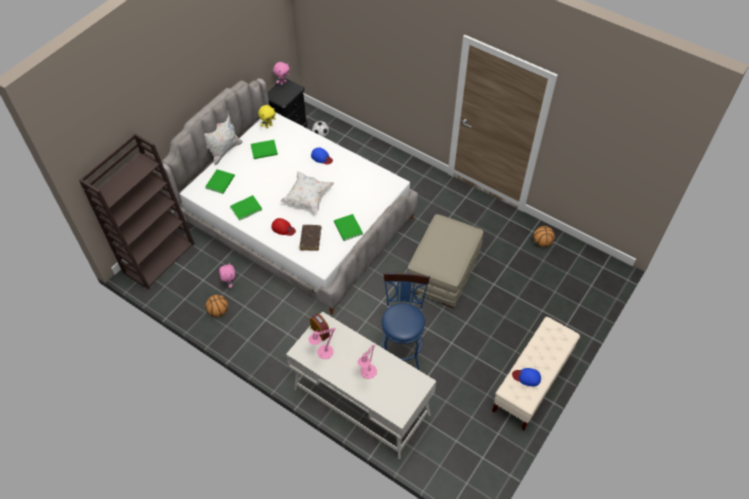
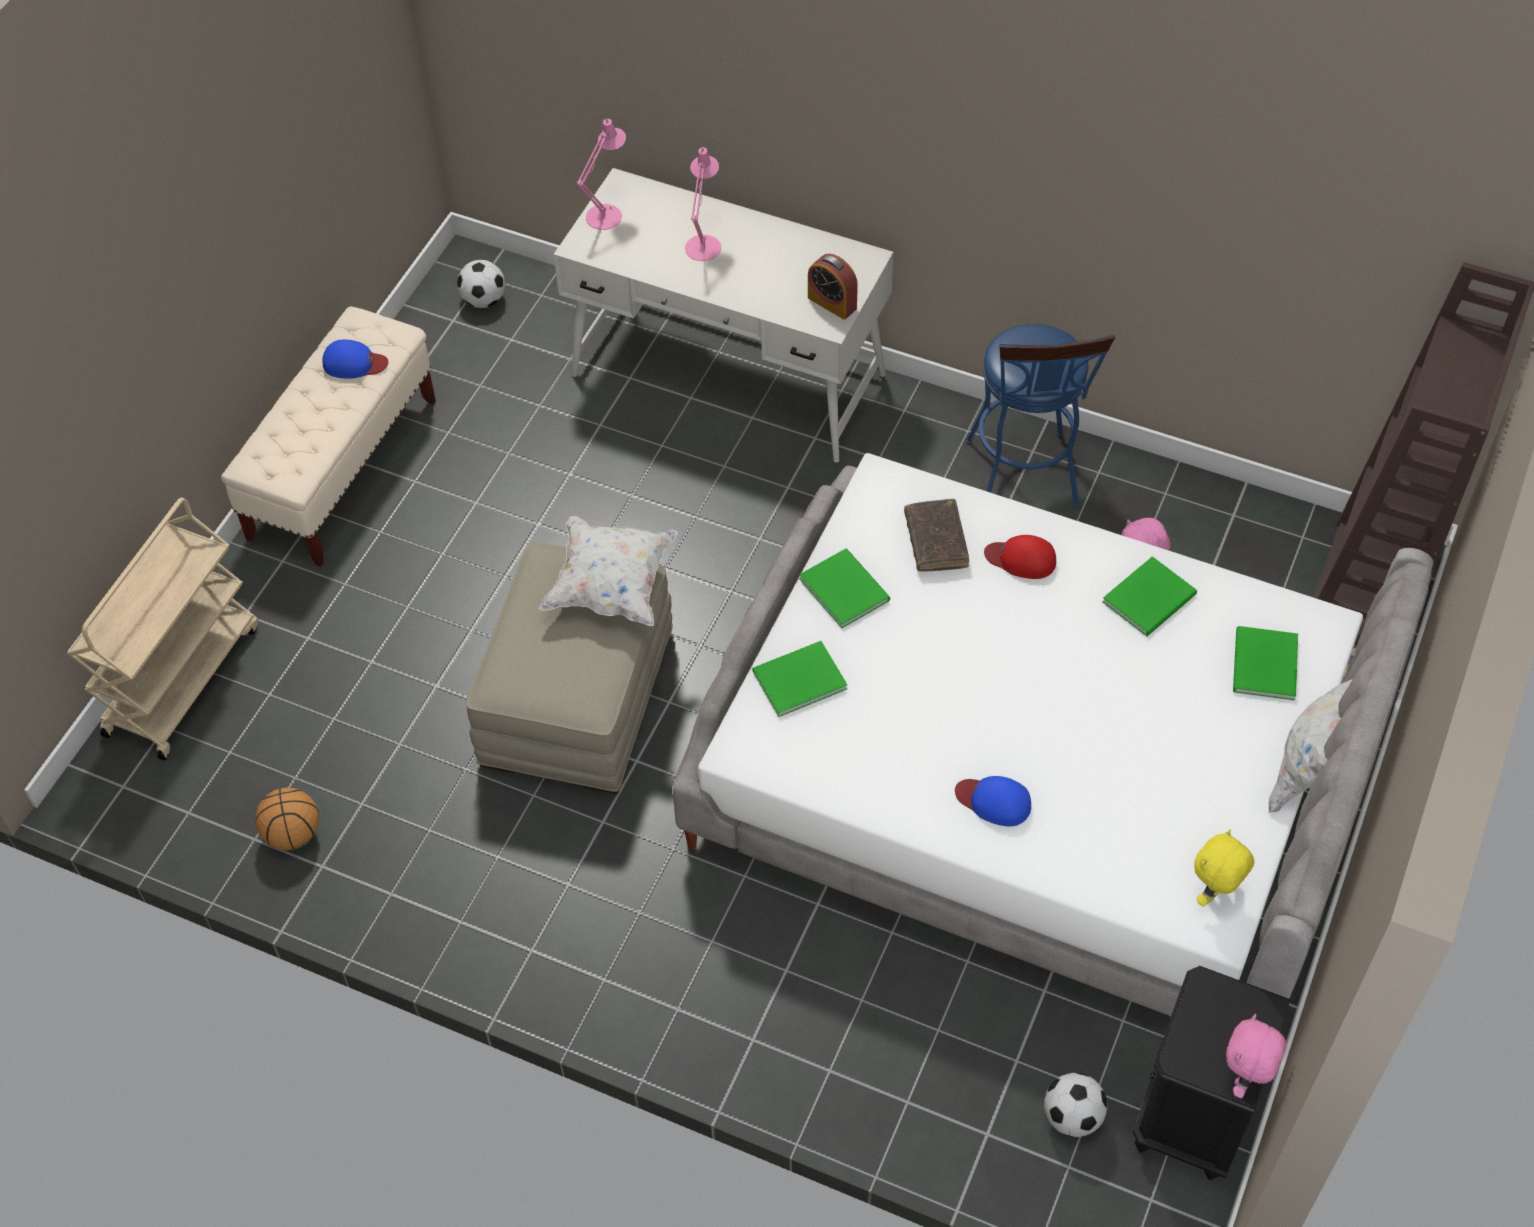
camera: 170 degrees right, 0 degrees up
(218, 311) = (1134, 501): basketball -> none
(265, 150) = (1183, 796): green book -> green book (796, 679)
(308, 198) = (987, 658): white pillow -> white pillow (611, 586)
(323, 353) = (811, 264): pink table lamp -> pink table lamp (607, 213)
(401, 351) = (657, 486): blue stool -> blue stool (1024, 483)
(467, 467) = (483, 300): none -> football
(587, 302) = (182, 679): none -> beige cart

